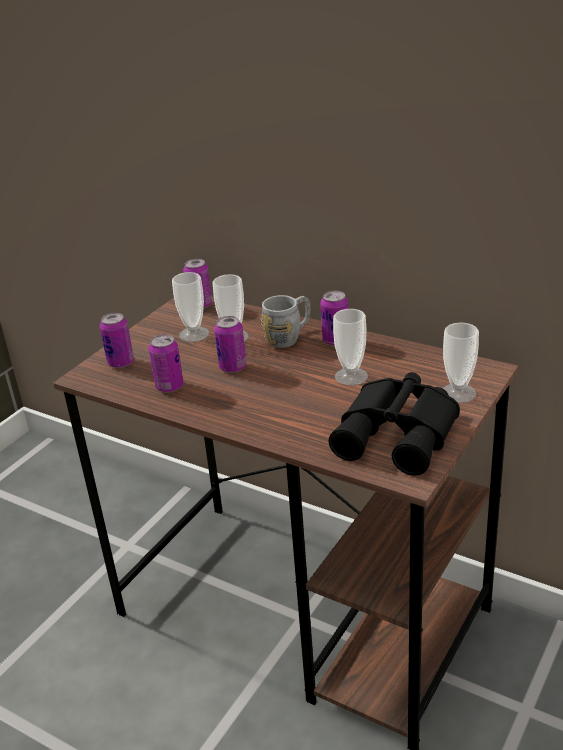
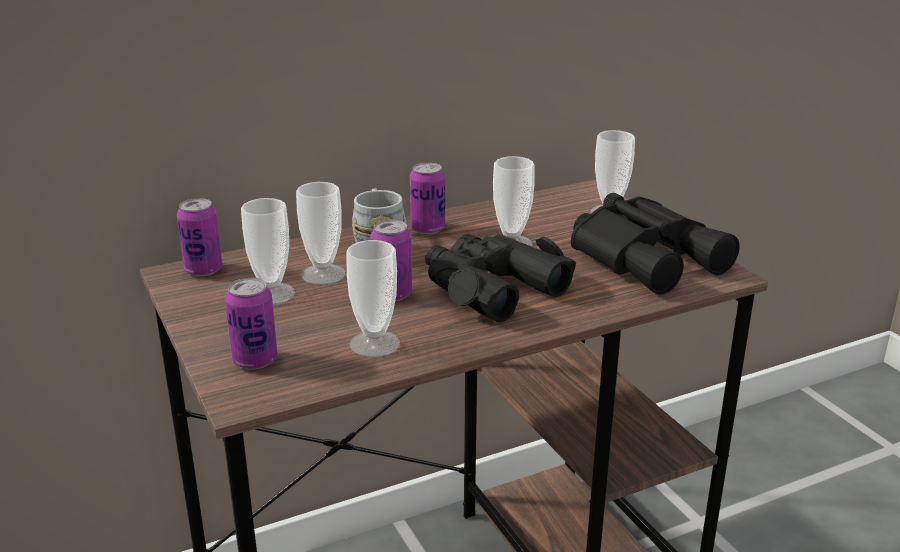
camera: 60 degrees left, 5 degrees down
(169, 386) = (374, 344): can -> cup
(278, 393) = (490, 287): none -> black binoculars

